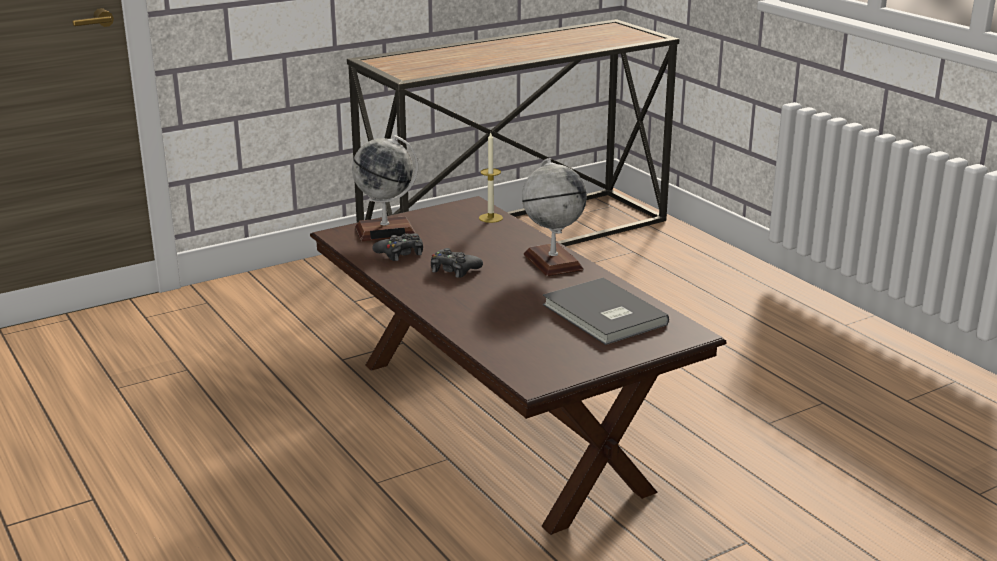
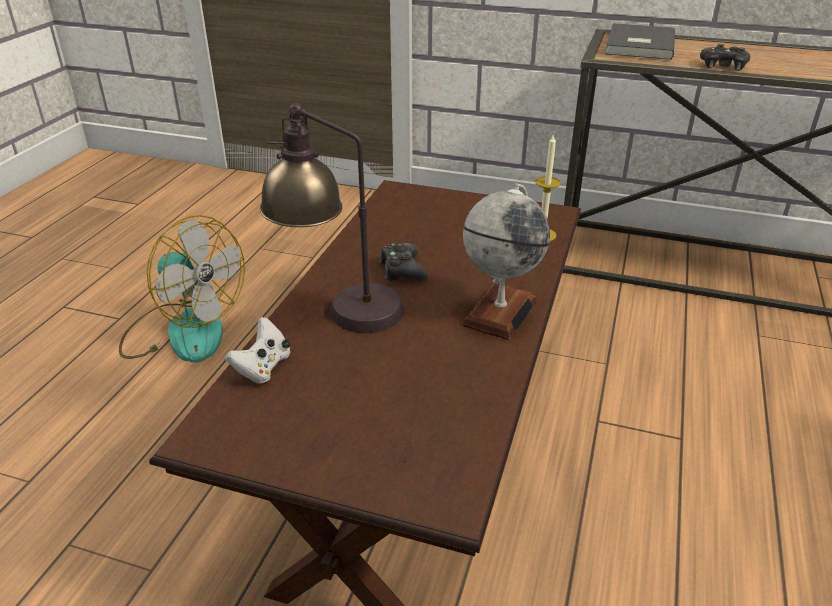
camera: 50 degrees right, 10 degrees up
(181, 470) = (183, 331): none -> fan
(385, 231) = (432, 204): globe -> none
(400, 253) = (398, 231): black game controller -> black game controller (723, 65)
(464, 303) = (338, 308): none -> table lamp
(491, 344) = (263, 367): none -> white game controller
(603, 316) = (414, 408): grey book -> grey book (637, 45)

